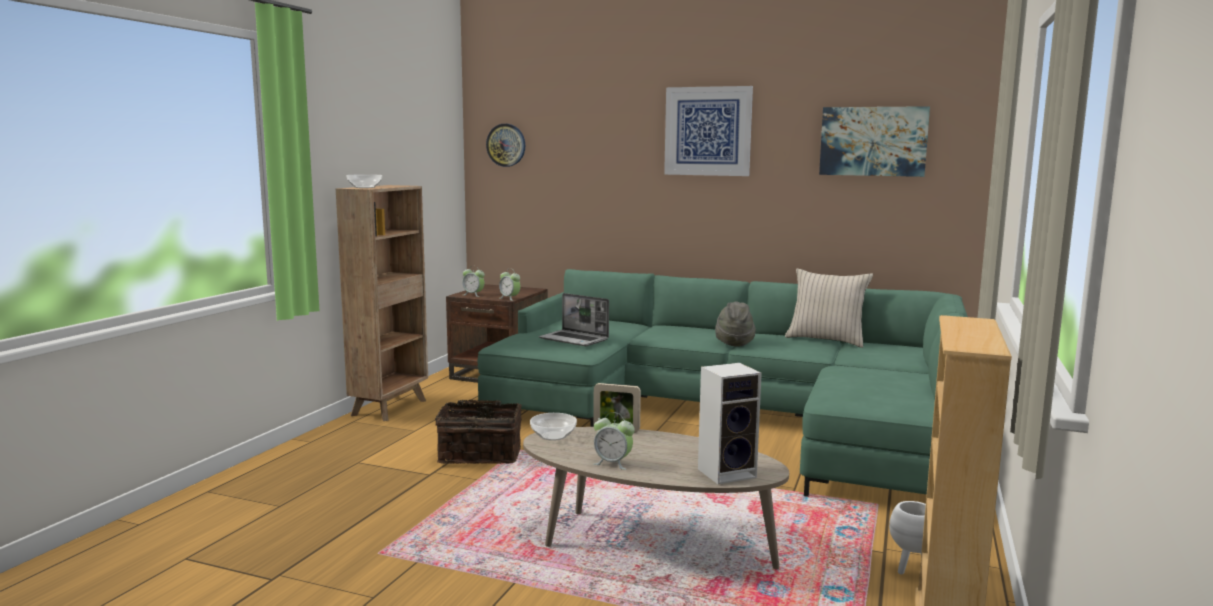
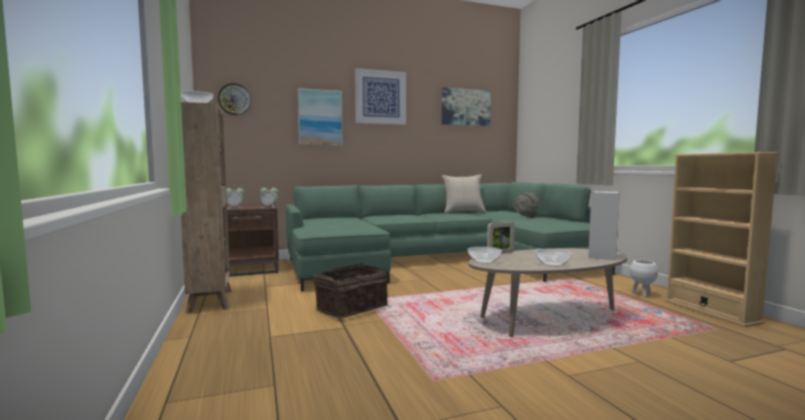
camera: 40 degrees left, 5 degrees down
(575, 339) = (349, 224): laptop -> none
(613, 167) = (320, 117): none -> picture
(613, 463) = (552, 264): alarm clock -> bowl
(734, 342) = (430, 217): grey hat -> grey hat (525, 217)

